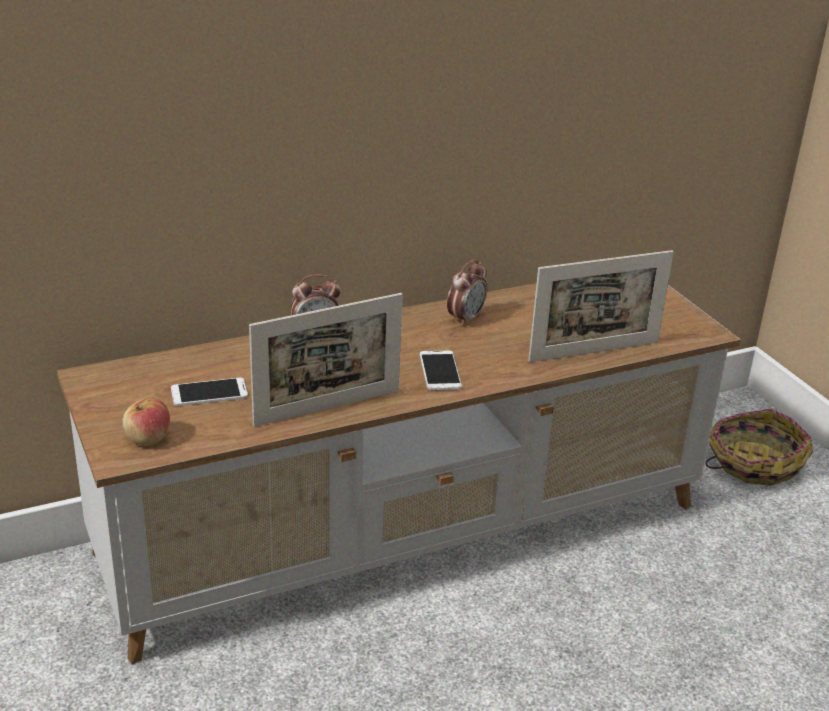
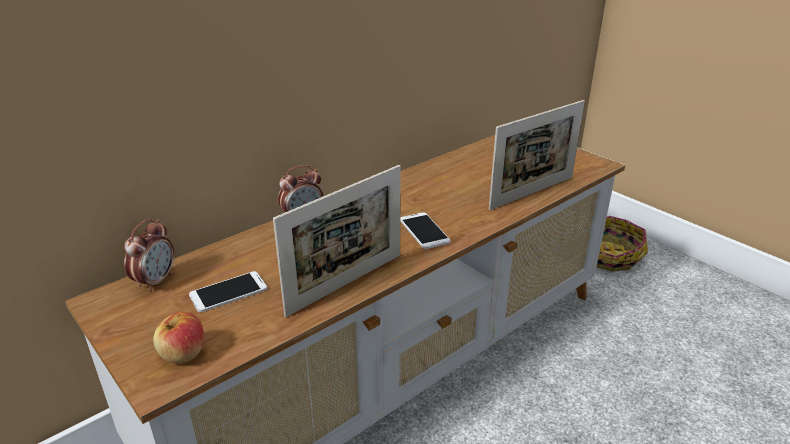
camera: 15 degrees left, 0 degrees up
(465, 319) = (419, 185): alarm clock -> alarm clock (155, 281)

